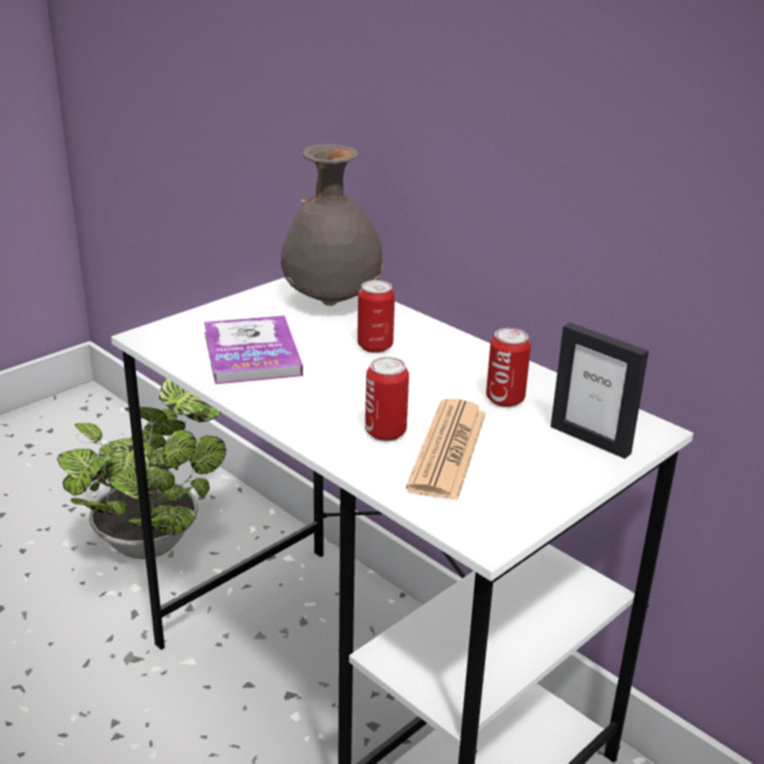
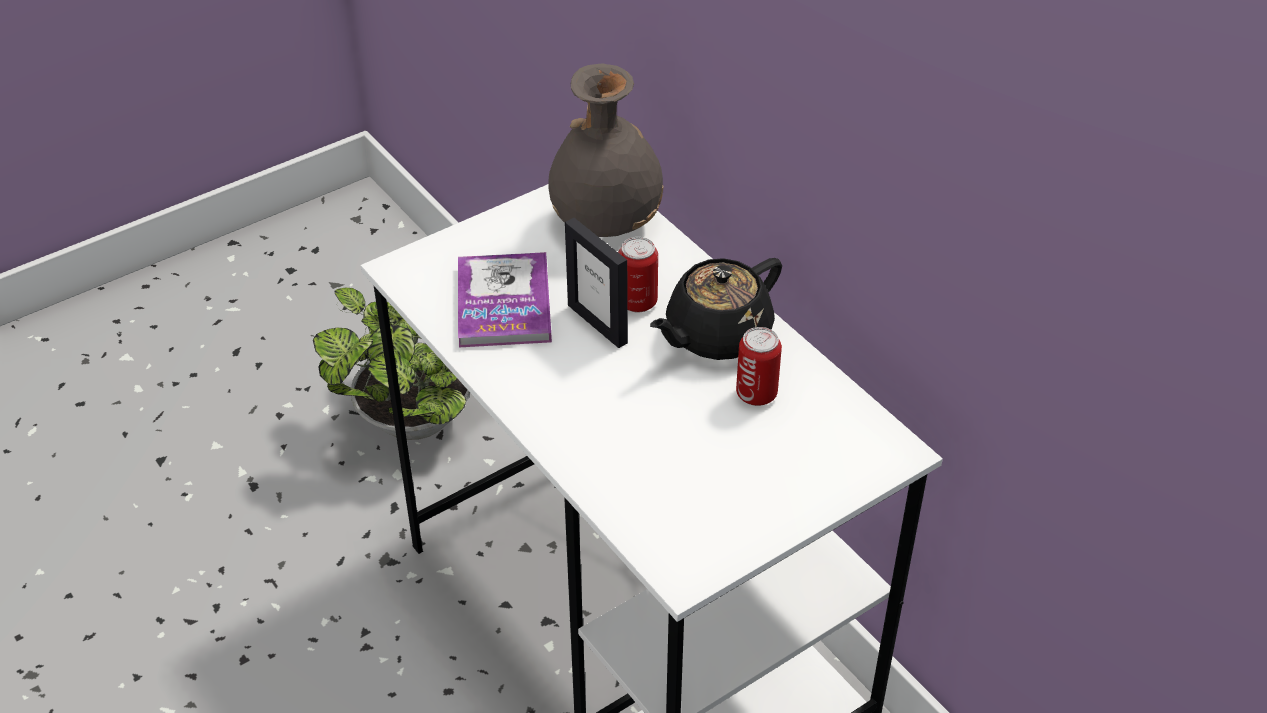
camera: 10 degrees right, 15 degrees up
(385, 432) = (619, 430): can -> none
(448, 450) = (677, 460): newspaper -> none
(453, 363) = (716, 335): none -> black teapot
(590, 439) = (828, 459): picture frame -> picture frame (598, 323)

